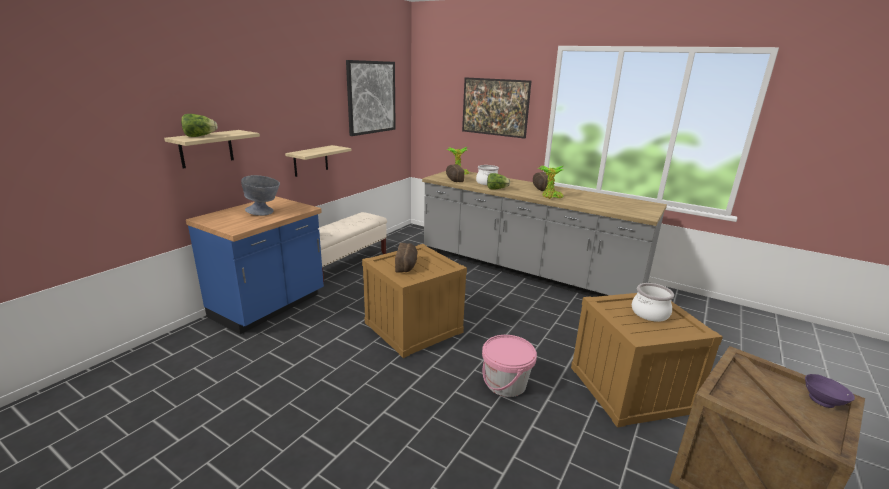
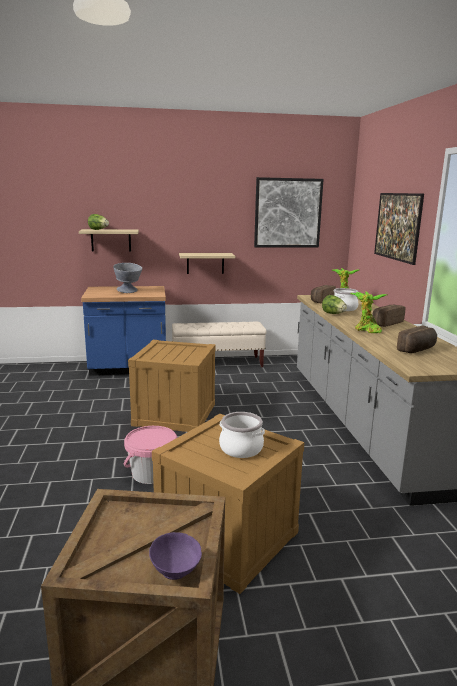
camera: 50 degrees right, 5 degrees down
(407, 265) = (169, 352): bread -> bread (418, 350)

